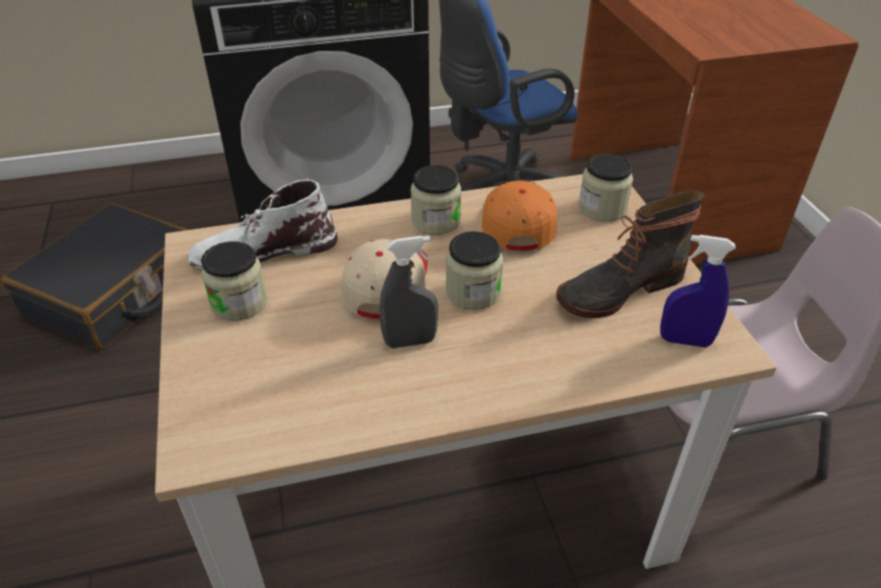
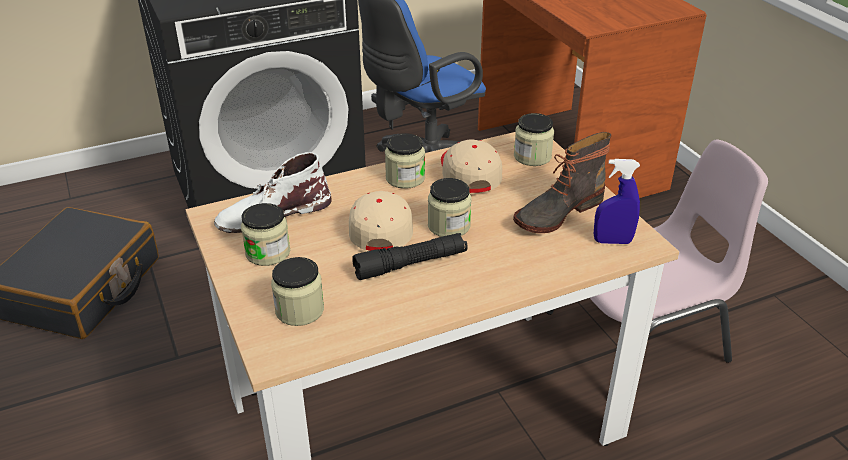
camera: 10 degrees left, 5 degrees down
(250, 390) = (299, 310): none -> jar
(410, 341) = (411, 264): grey spray bottle -> black flashlight
(516, 222) = (469, 173): orange cap -> beige cap

